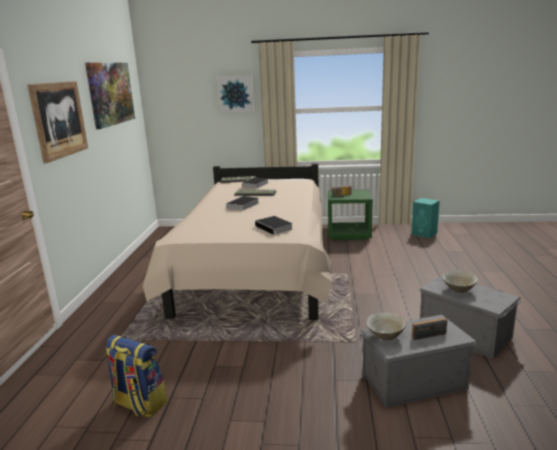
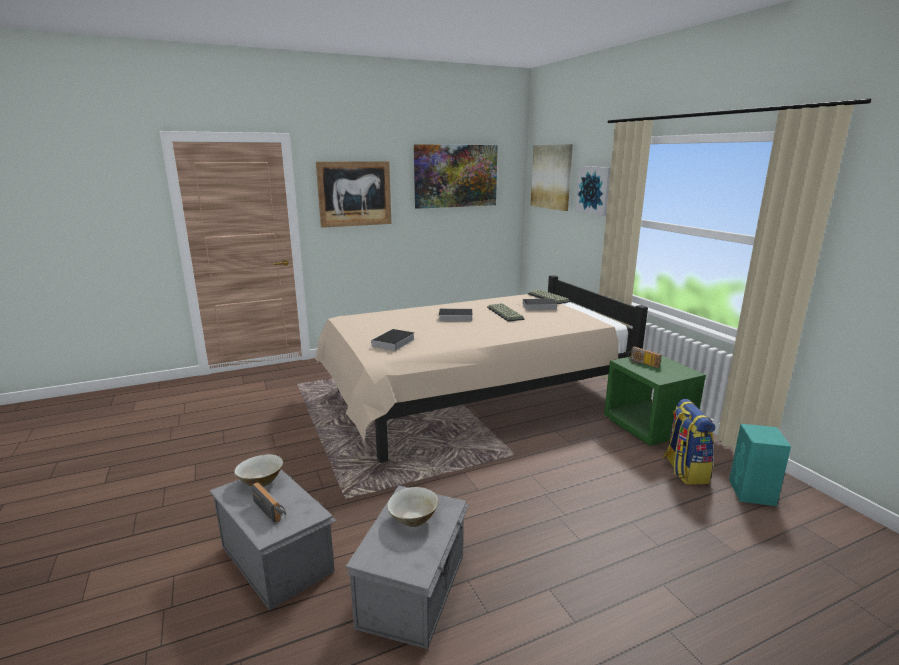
camera: 60 degrees right, 0 degrees up
(138, 404) = (212, 421): backpack -> backpack (684, 470)
(179, 88) = (551, 177): none -> picture

